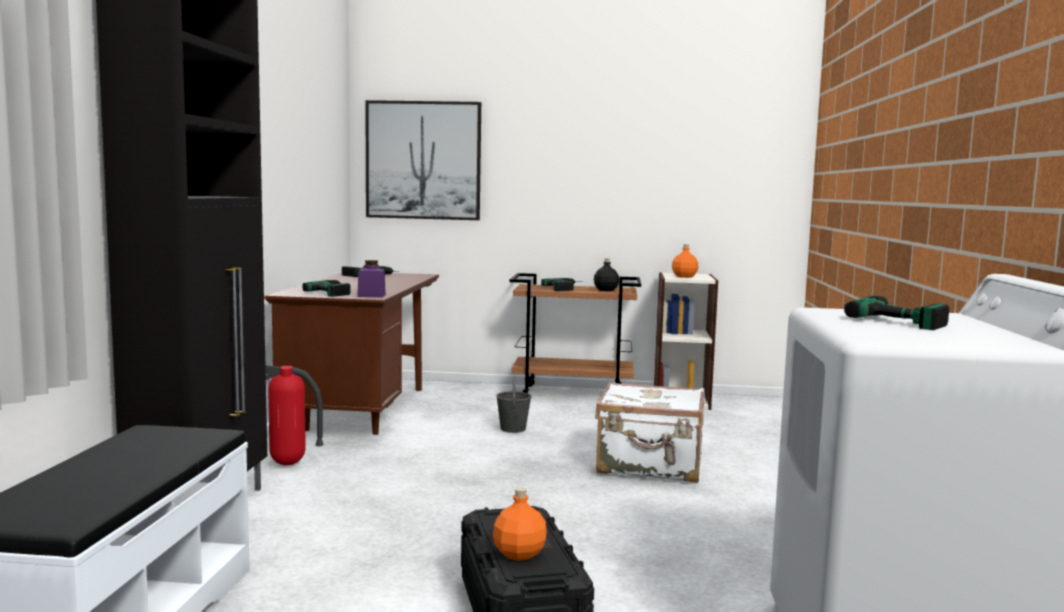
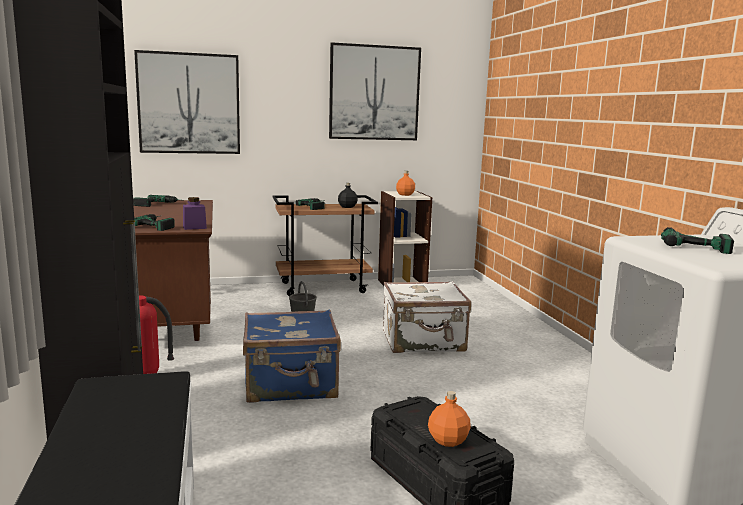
camera: 20 degrees left, 5 degrees up
(440, 491) = (291, 385): none -> blue suitcase
(652, 144) = (374, 93): none -> picture

